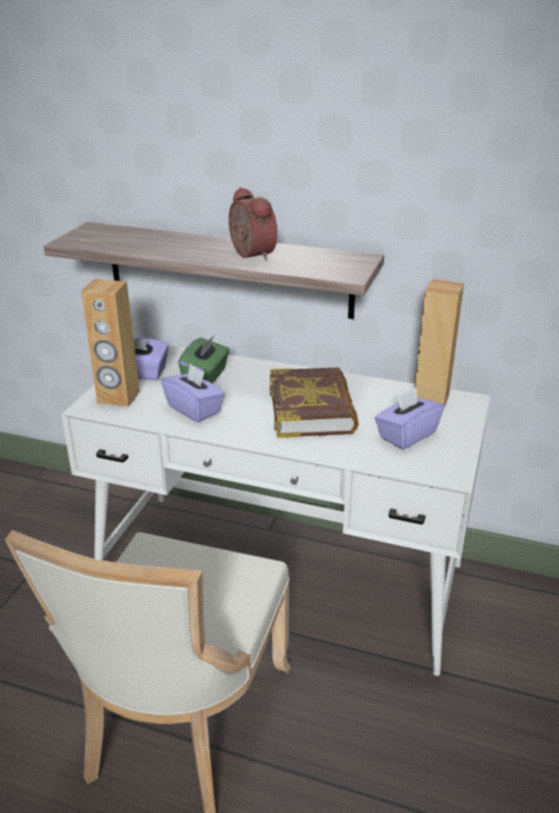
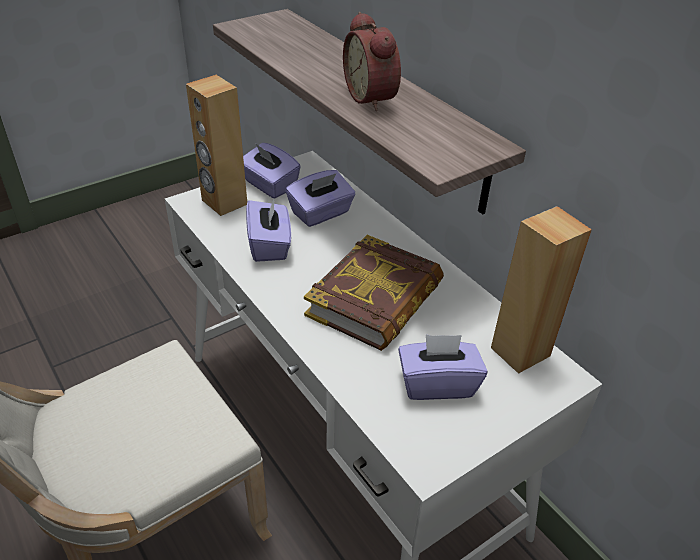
camera: 35 degrees right, 10 degrees up
(206, 376) = (321, 213): green tissue box -> purple tissue box
(249, 255) = (373, 97): alarm clock -> alarm clock turned 150 degrees clockwise

